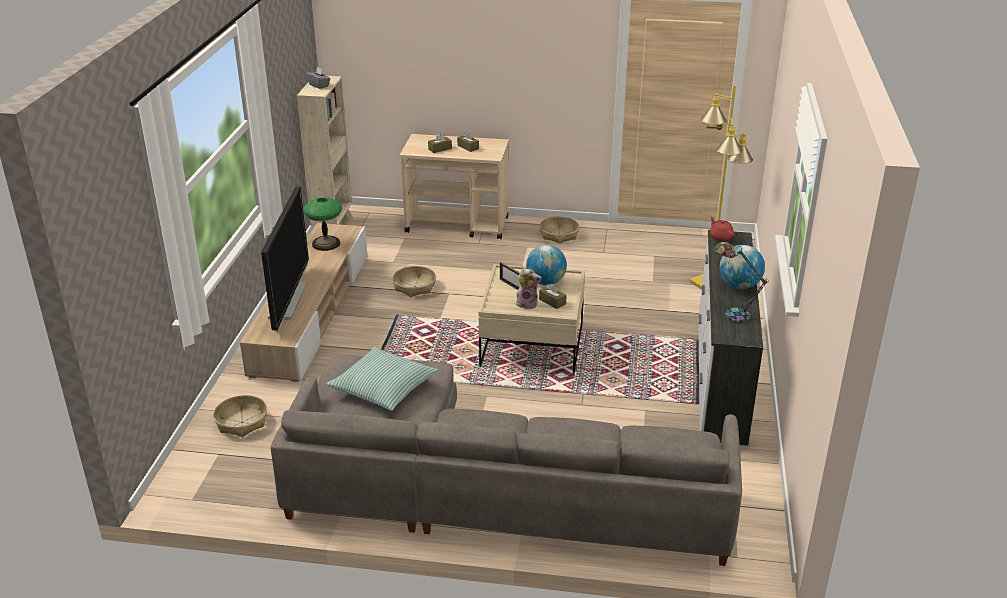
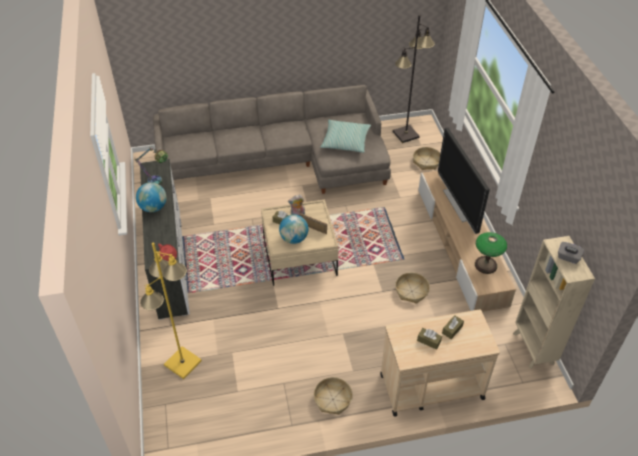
camera: 160 degrees right, 15 degrees up
(225, 479) = (405, 135): none -> black floor lamp

